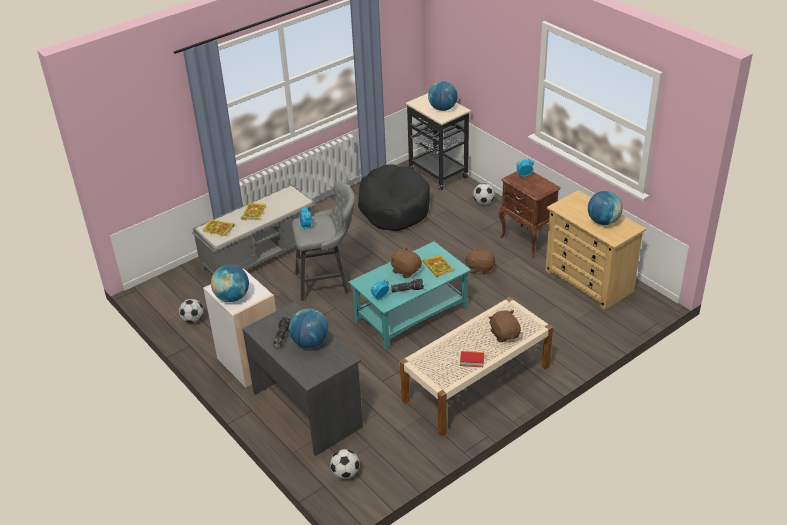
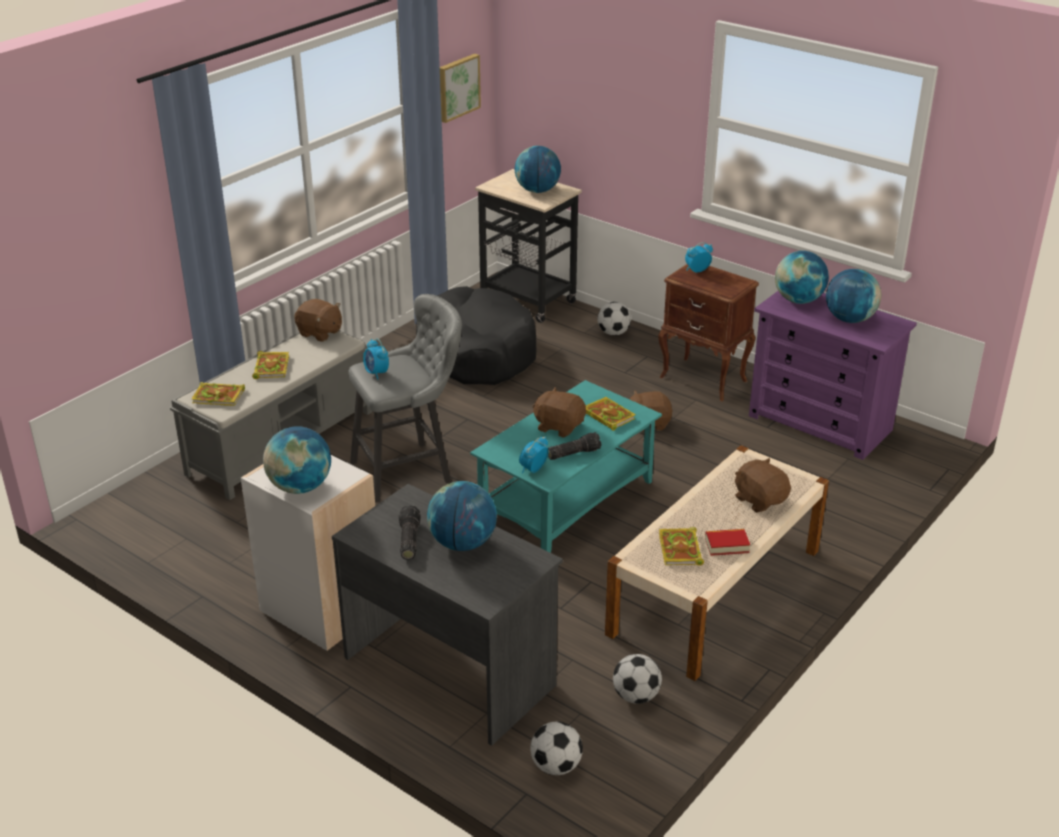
camera: 15 degrees left, 5 degrees down
(193, 320) = (195, 554): football -> football (636, 696)
(288, 192) = (320, 333): none -> brown plush toy
(396, 40) = (457, 87): none -> picture
(444, 360) = (681, 550): none -> book
(577, 204) = (798, 300): none -> globe
(589, 281) = (820, 423): beige dresser -> purple dresser

